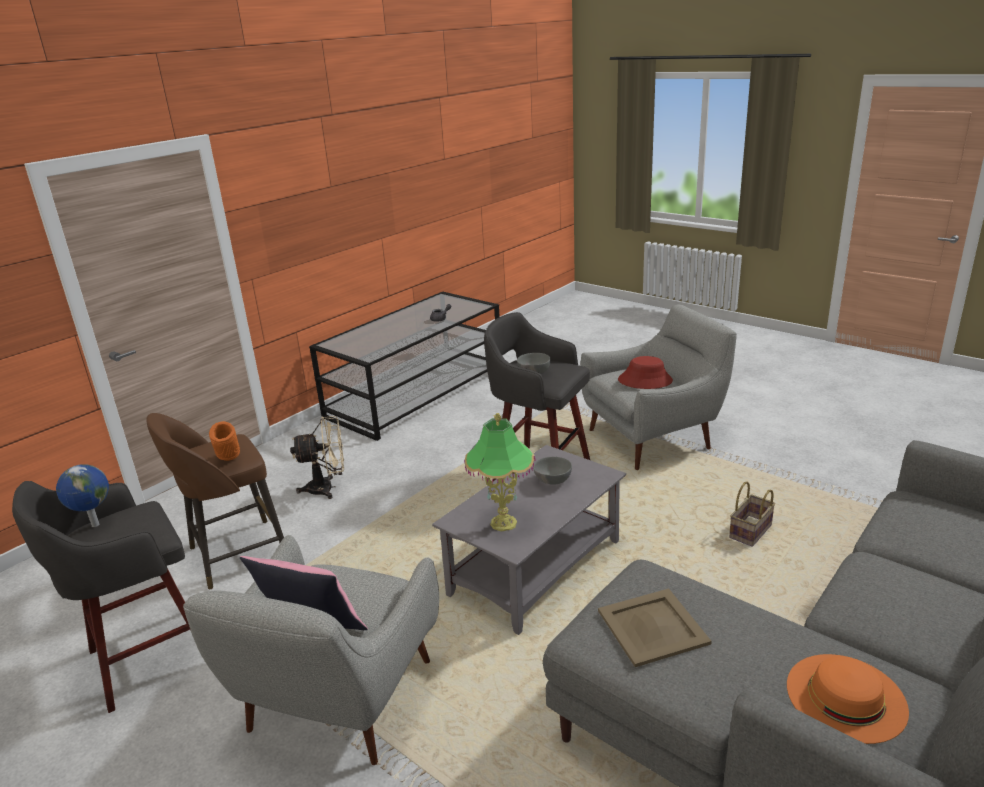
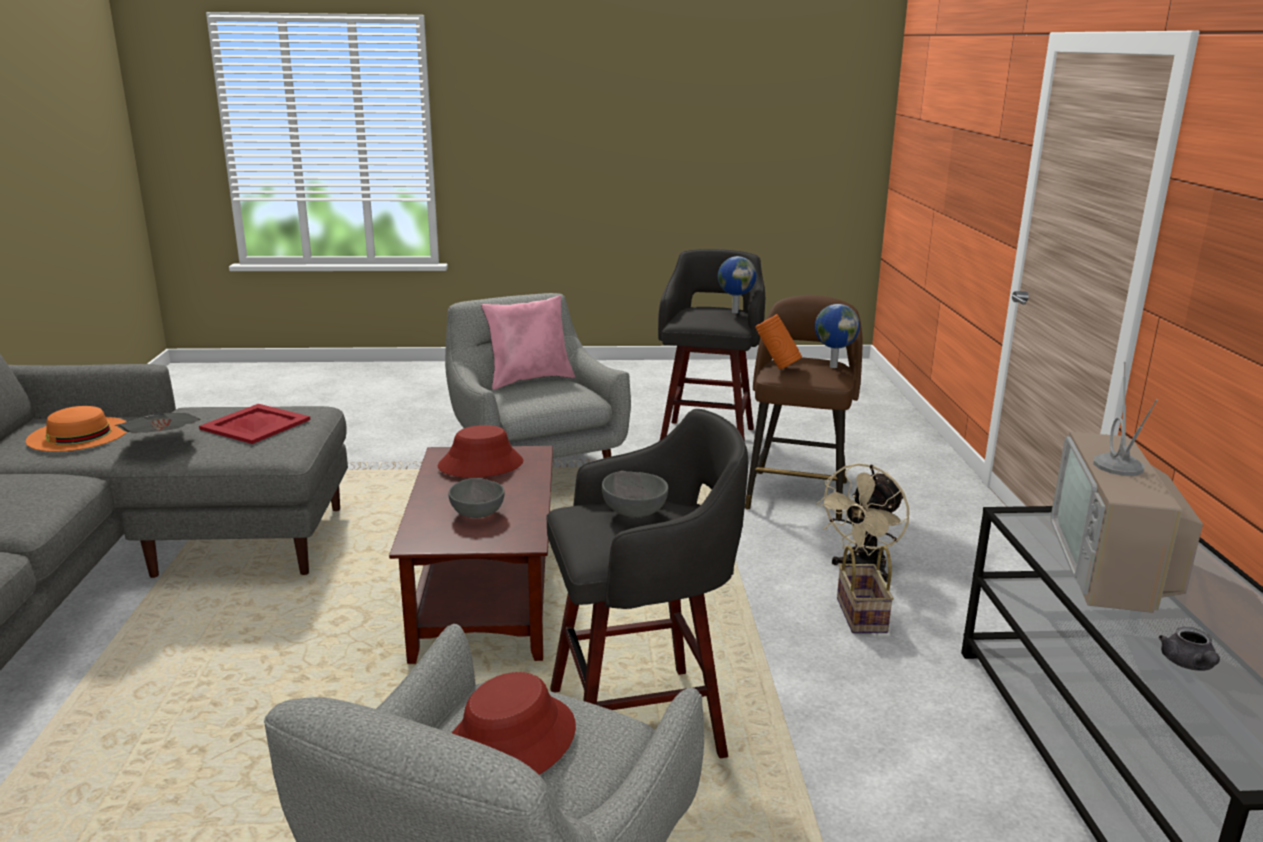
camera: 135 degrees right, 5 degrees down
(200, 448) = (833, 366): none -> globe
(386, 338) = (1113, 566): none -> television
(503, 523) = (480, 465): table lamp -> red hat
(535, 569) = (485, 596): grey coffee table -> brown coffee table
(652, 628) = (255, 424): beige tray -> red tray
(750, 532) = (199, 767): basket -> basket (859, 614)
(751, 631) = (163, 443): none -> newspaper

